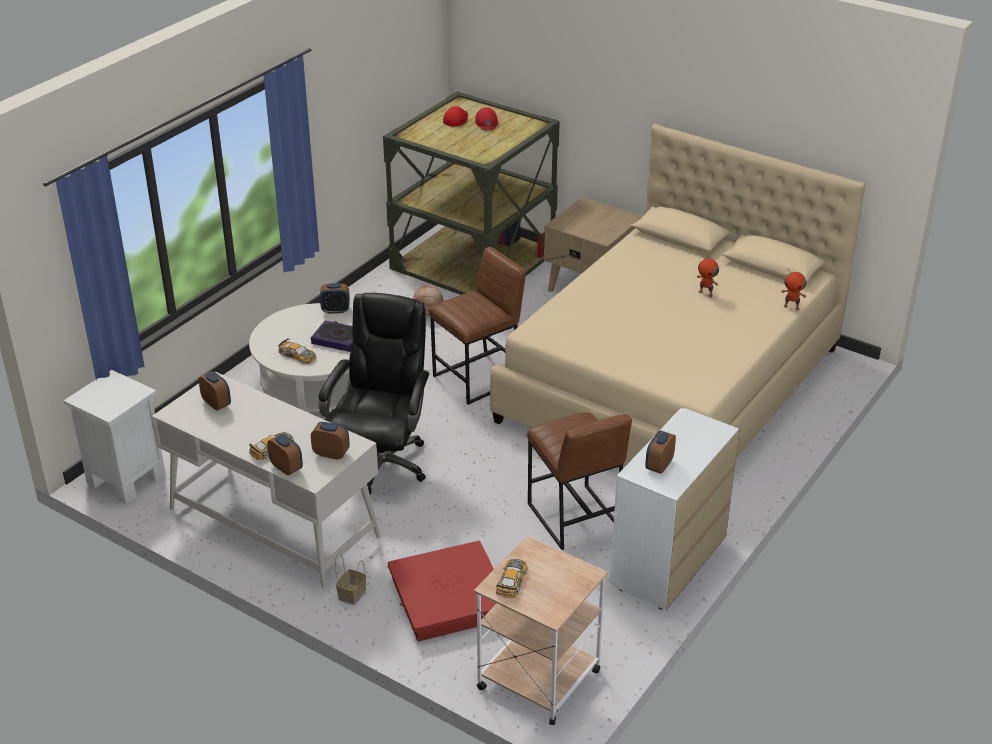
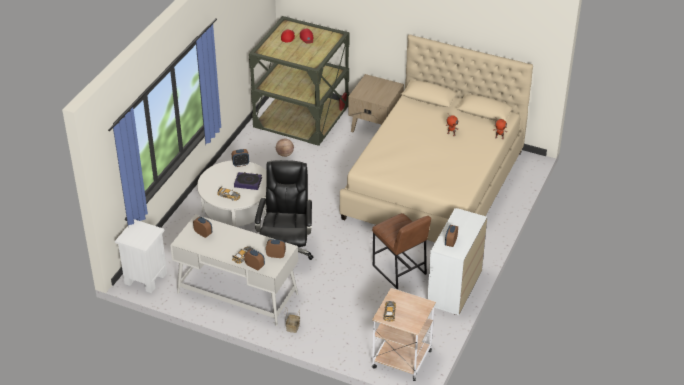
camera: 10 degrees left, 5 degrees up
(448, 598) = (344, 323): red storage box -> none
(478, 378) = (325, 193): brown chair -> none

